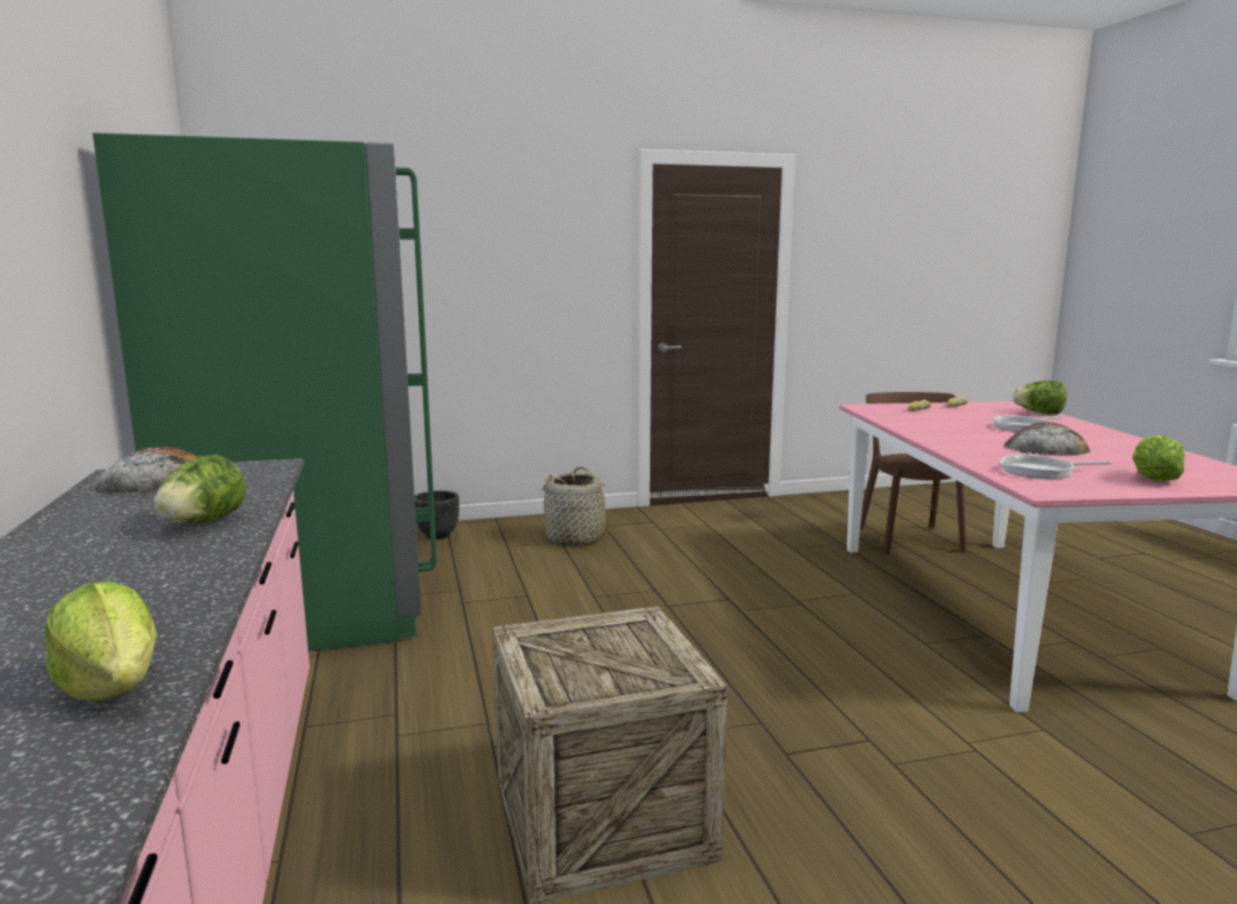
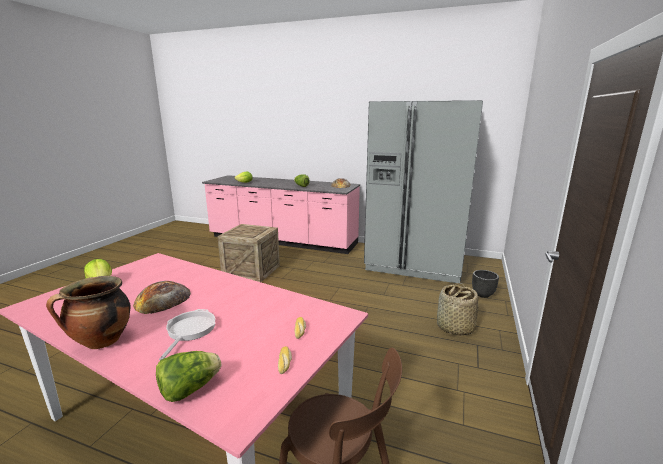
camera: 125 degrees right, 5 degrees up
(311, 600) = (415, 263): green fridge -> grey fridge
(1041, 471) = (159, 271): frying pan -> none
(1124, 439) = (101, 342): none -> cooking pot

